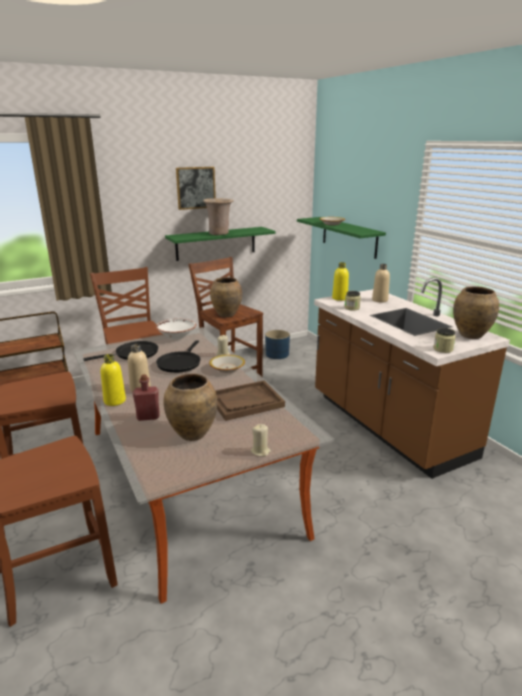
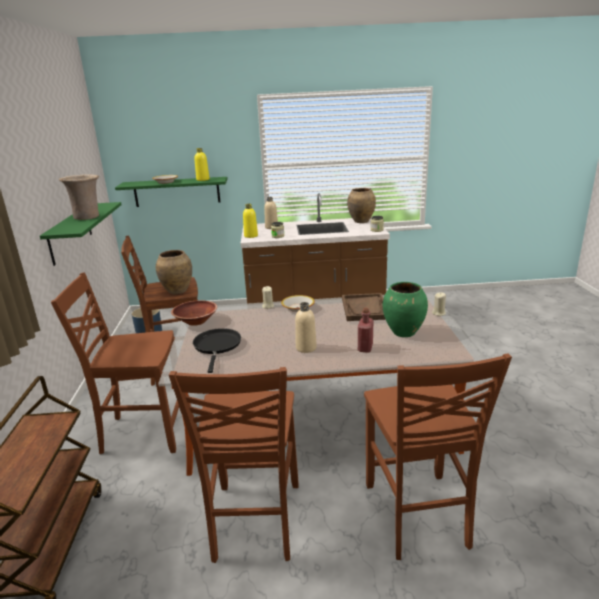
camera: 65 degrees left, 0 degrees up
(115, 401) = (322, 361): yellow bottle -> yellow bottle (203, 179)
(176, 336) = (196, 321): white bowl -> brown bowl
(180, 363) = (266, 325): black frying pan -> none
(192, 434) = (404, 333): brown vase -> green vase
(195, 188) = (44, 168): picture -> none

